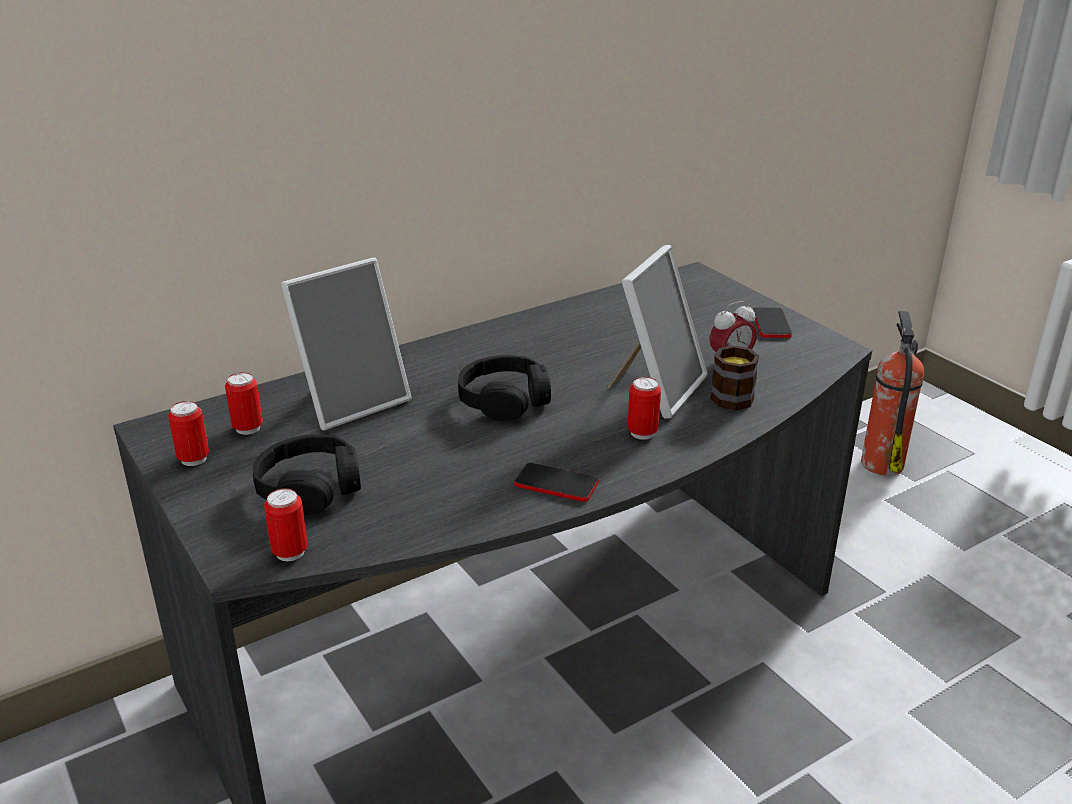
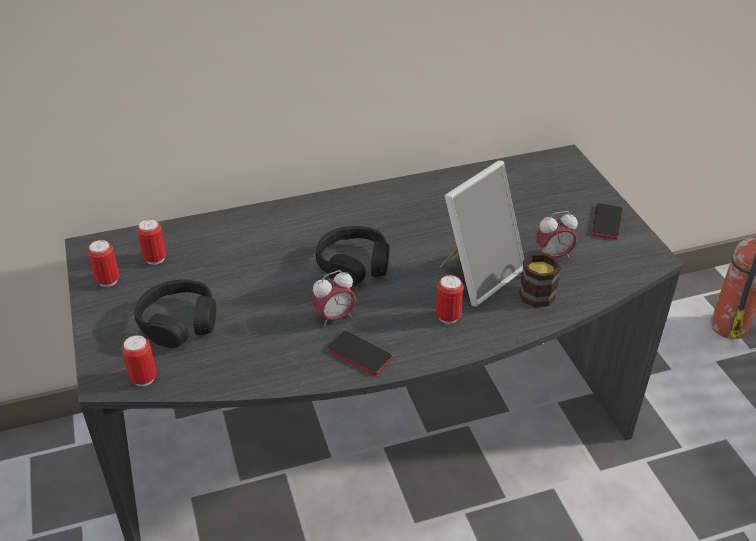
camera: 15 degrees right, 10 degrees up
(352, 401) = (239, 246): picture frame -> none
(507, 453) = (334, 317): none -> alarm clock

